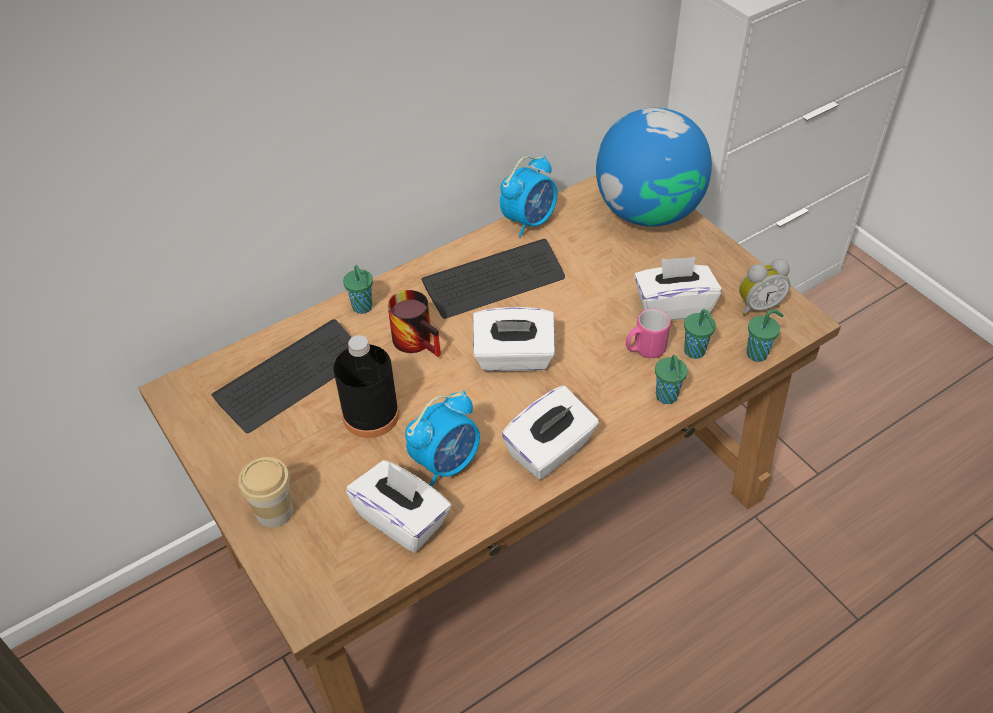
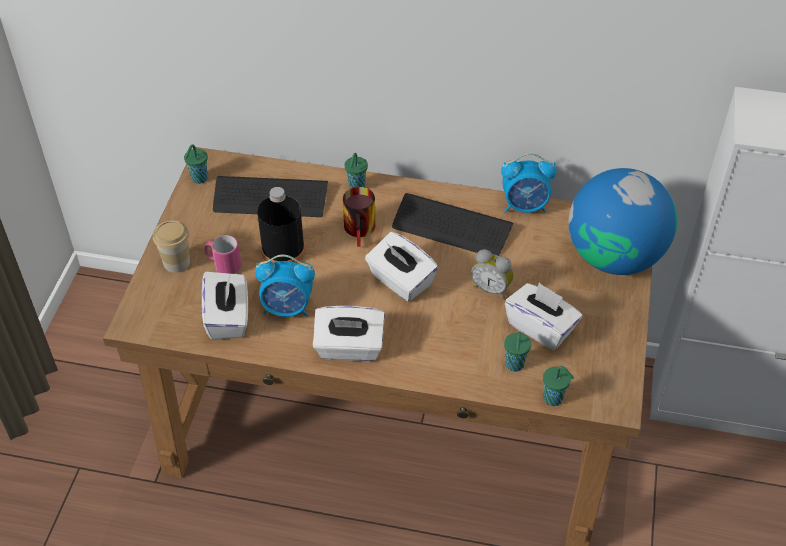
camera: 45 degrees right, 0 degrees up
(644, 350) = (484, 338): pink mug -> pink mug (223, 265)
(667, 397) = (457, 376): green cup -> green cup (198, 179)
(757, 305) = (599, 371): alarm clock -> alarm clock (491, 288)

